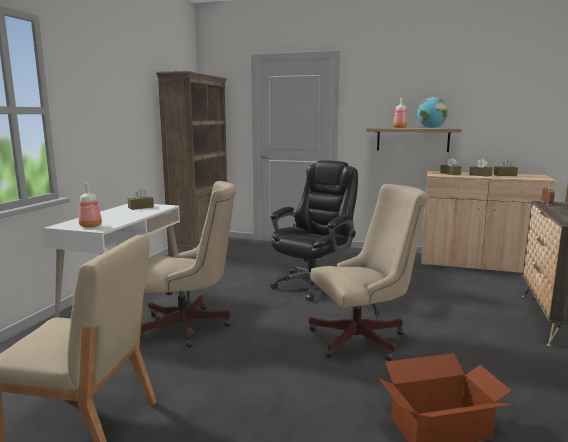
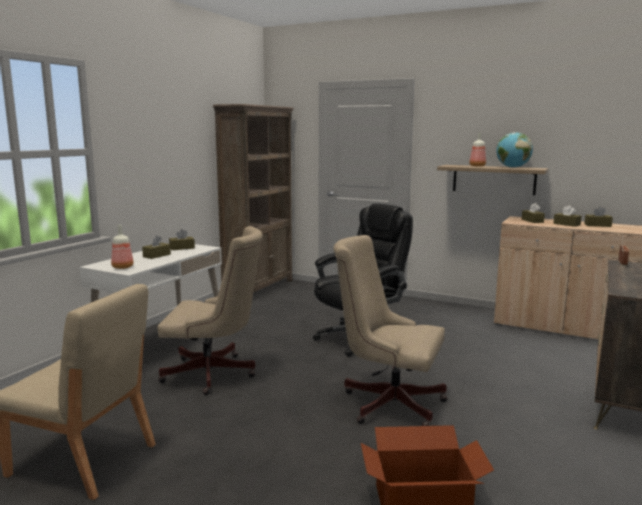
camera: 10 degrees right, 0 degrees up
(119, 214) = (157, 255): none -> brown tissue box
(364, 339) = (387, 402): beige office chair -> beige office chair turned 150 degrees counterclockwise

